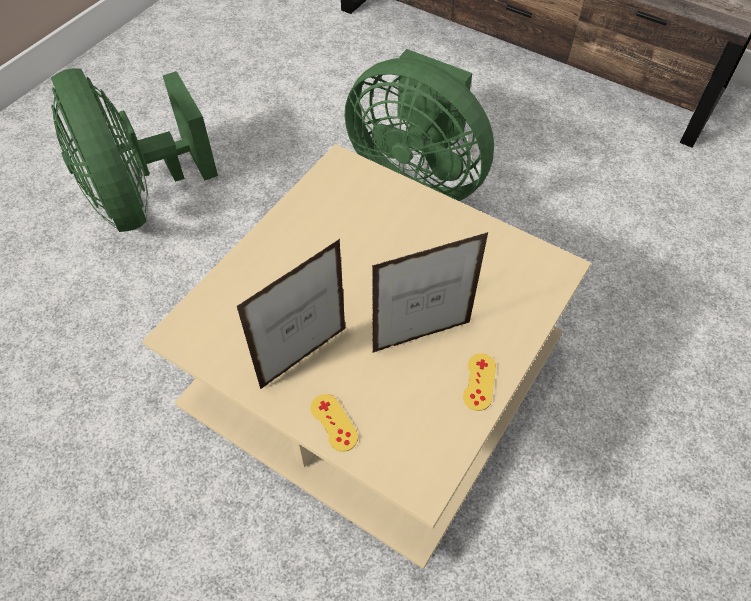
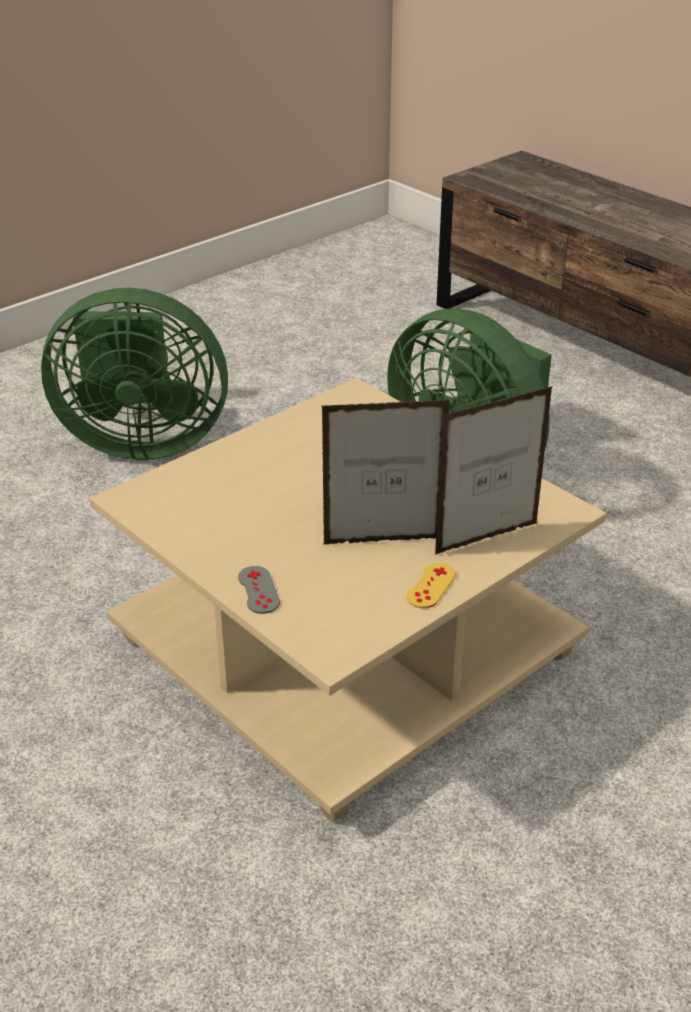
camera: 15 degrees right, 20 degrees down
(142, 197) = (141, 441): green fan -> green fan turned 75 degrees counterclockwise
(304, 357) = (249, 536): picture frame -> picture frame (487, 538)
(334, 422) = (258, 590): yellow game controller -> grey game controller

